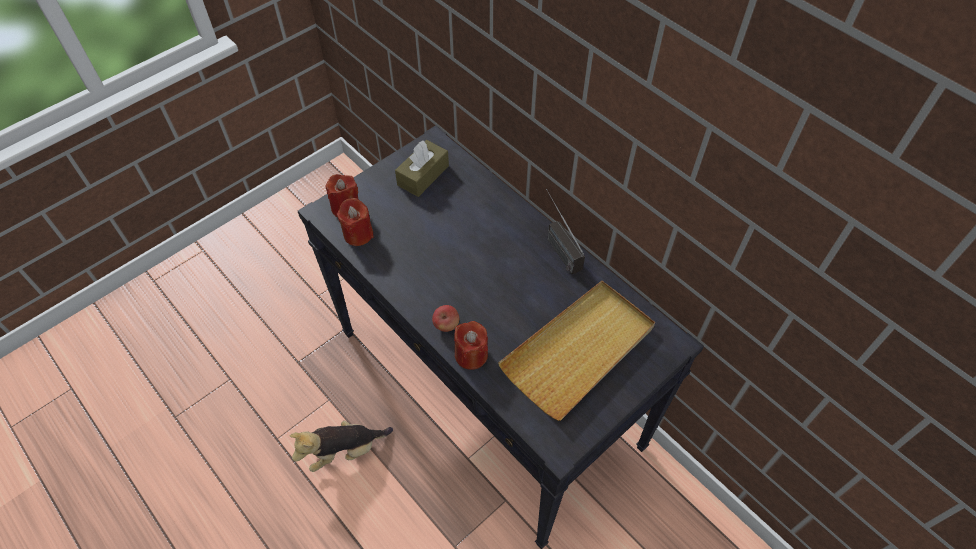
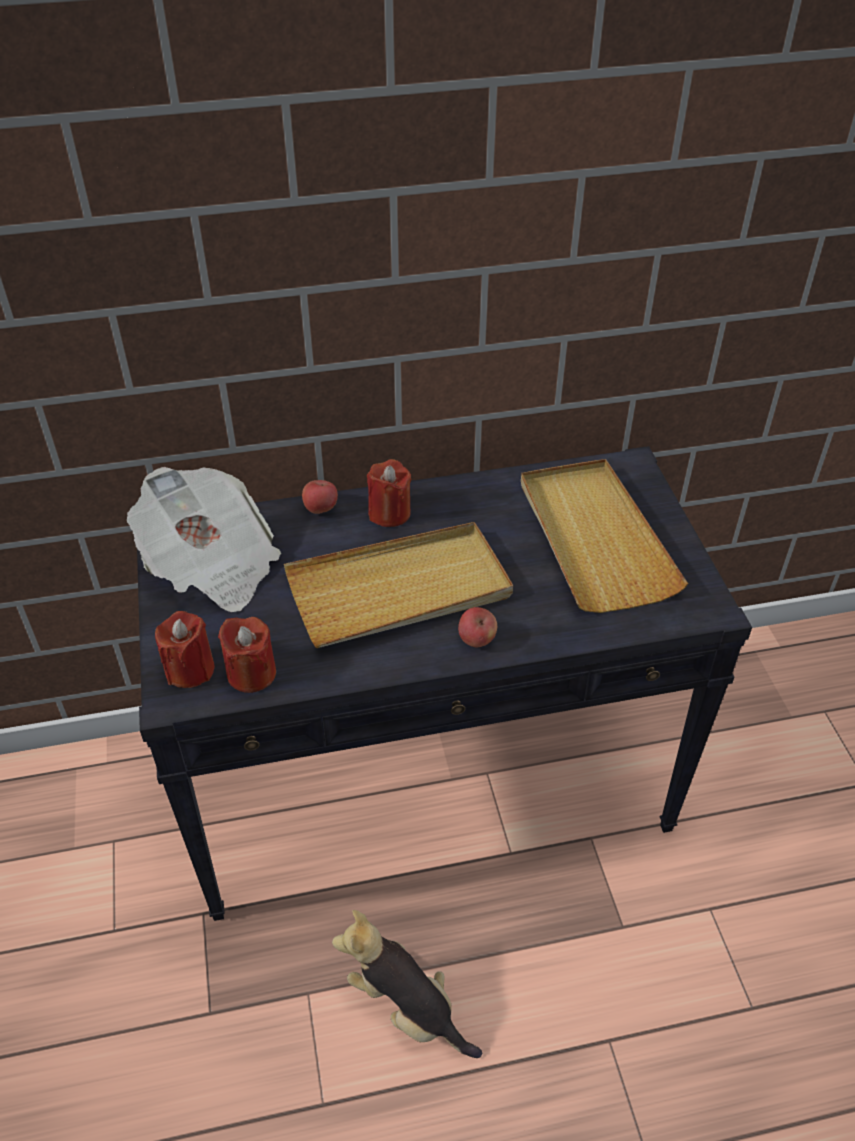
camera: 60 degrees left, 10 degrees down
(345, 451) = (407, 1007): plush toy -> plush toy turned 120 degrees clockwise
(423, 175) = (211, 565): brown tissue box -> newspaper
(461, 268) = (400, 590): none -> beige tray
(471, 355) = (538, 634): red candle -> red candle (389, 513)
(501, 198) = (320, 508): none -> apple
(556, 245) = (434, 493): radio -> none

